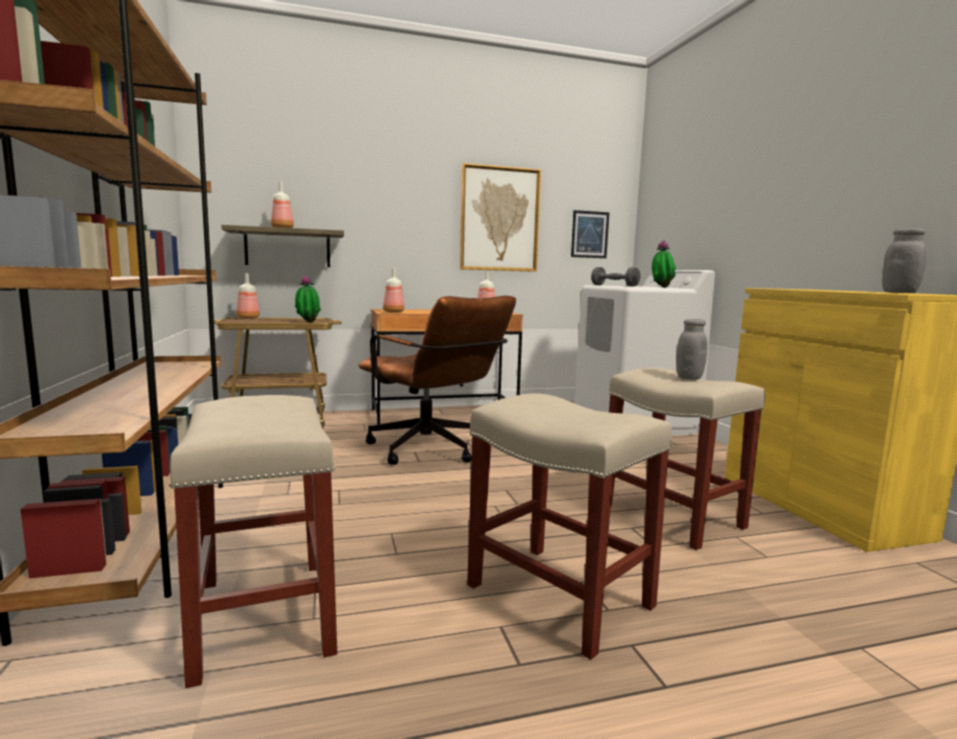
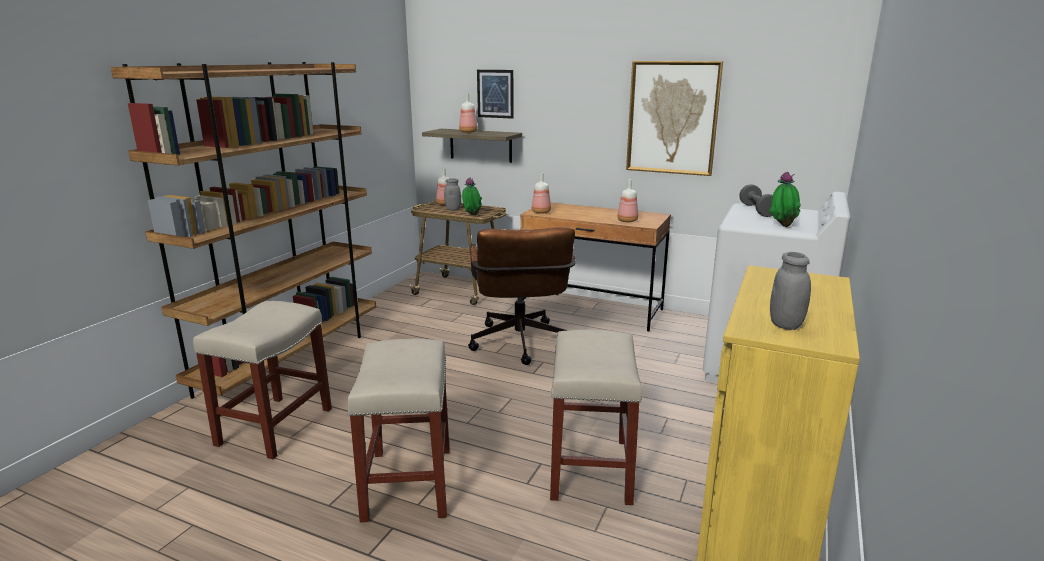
camera: 40 degrees right, 10 degrees up
(589, 234) = (787, 134): picture -> picture (495, 94)
(689, 378) = (599, 353): grey jar -> grey jar (453, 209)

